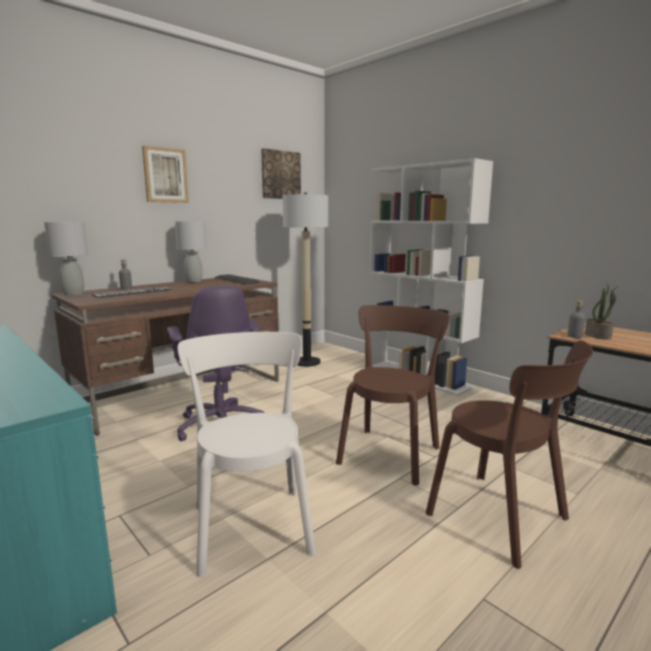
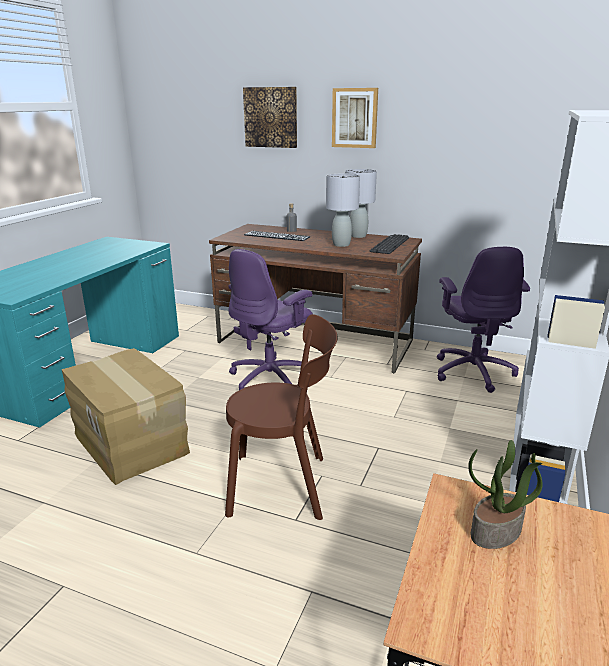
camera: 65 degrees right, 10 degrees up
(73, 294) = (250, 227): grey table lamp -> grey table lamp (341, 244)
(251, 523) = (132, 442): white chair -> cardboard box
(280, 175) = (521, 108): picture -> picture (271, 117)
(307, 362) = (473, 372): floor lamp -> purple office chair
(502, 519) = (186, 591): brown chair -> none
(575, 336) = (457, 502): grey bottle -> none

